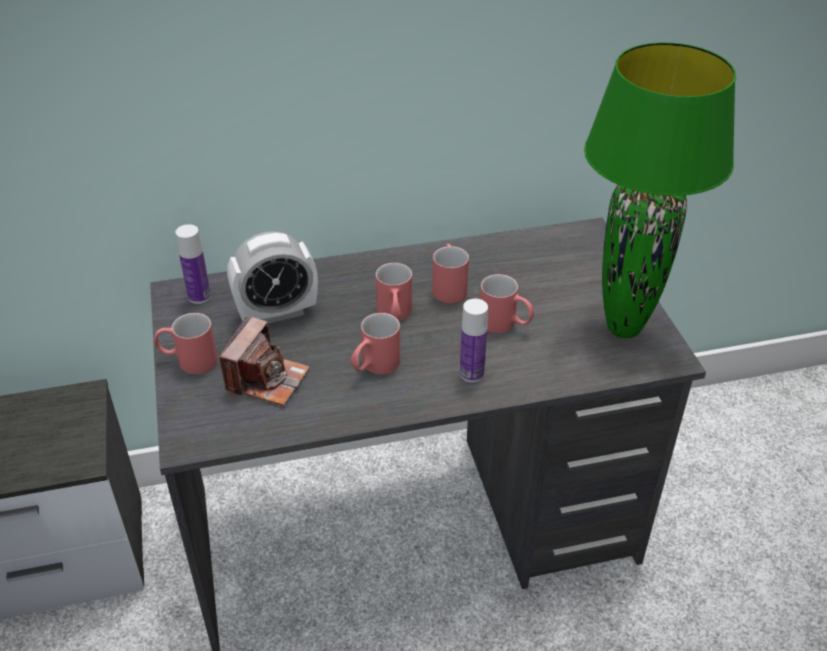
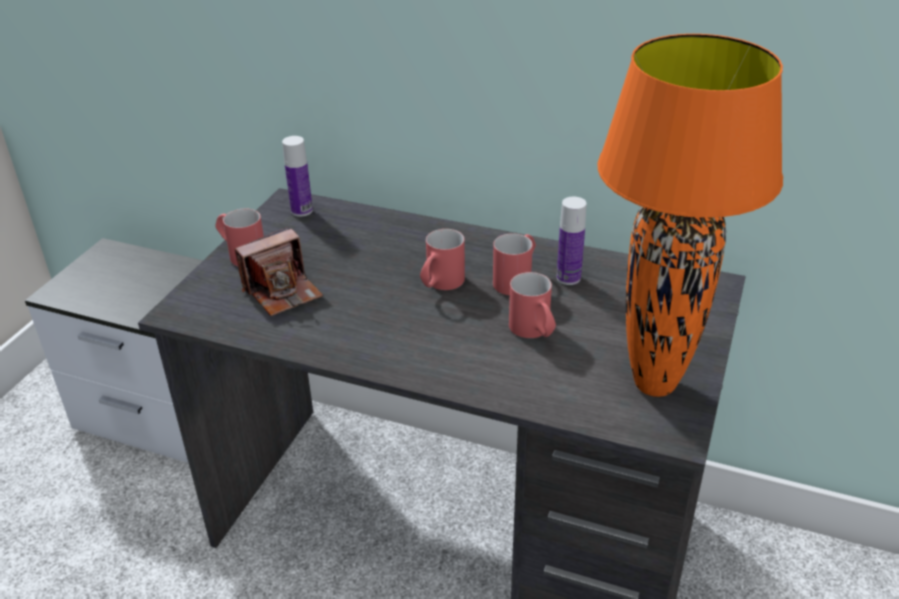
camera: 35 degrees right, 5 degrees down
(277, 313) = (346, 245): alarm clock -> none
(374, 367) = (377, 318): red mug -> none
(471, 373) = (455, 360): bottle -> bottle (568, 278)
(625, 328) = (656, 385): green table lamp -> orange table lamp

